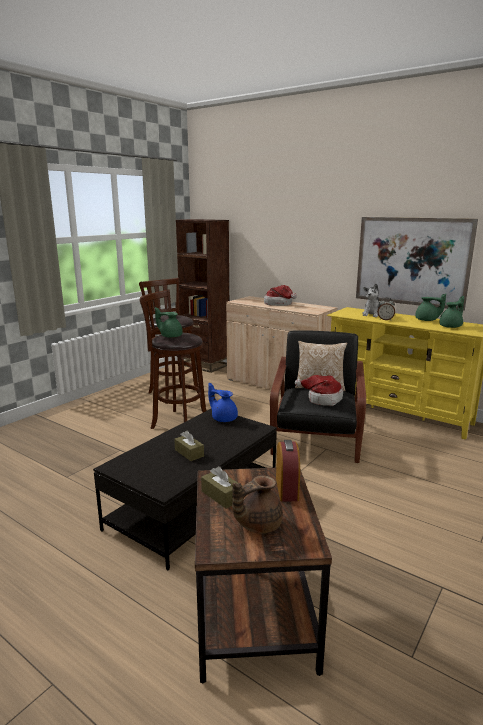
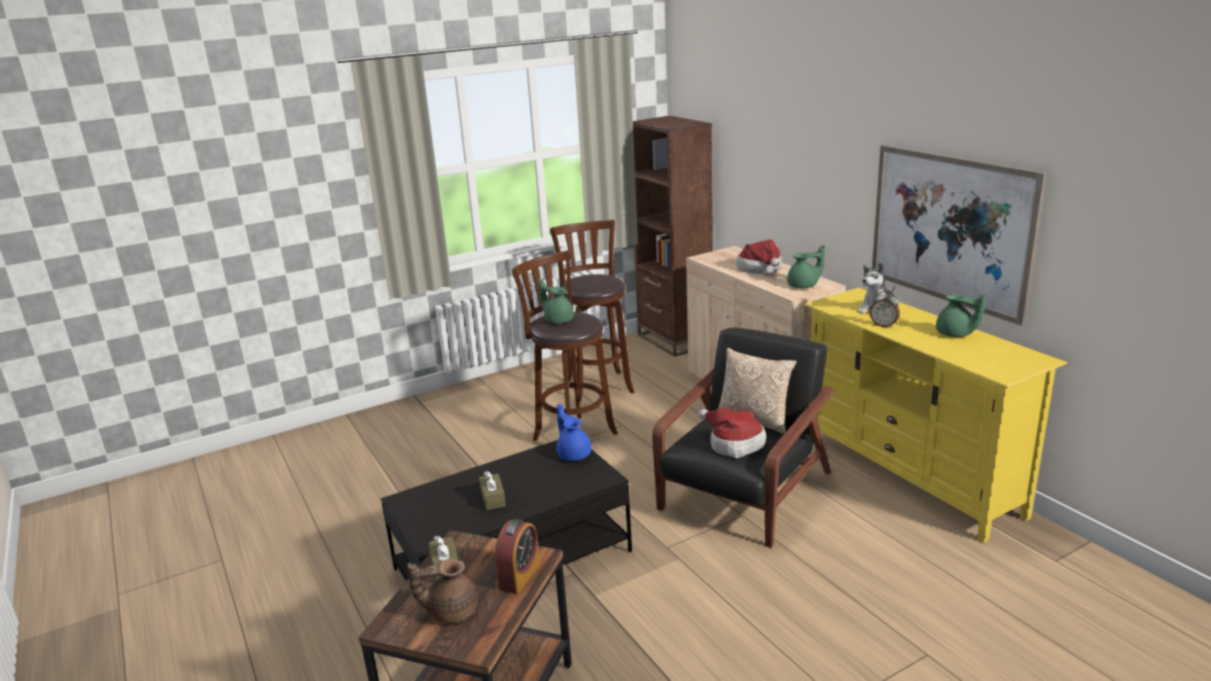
camera: 25 degrees right, 5 degrees up
(451, 326) = (978, 354): green teapot -> green teapot (804, 286)

